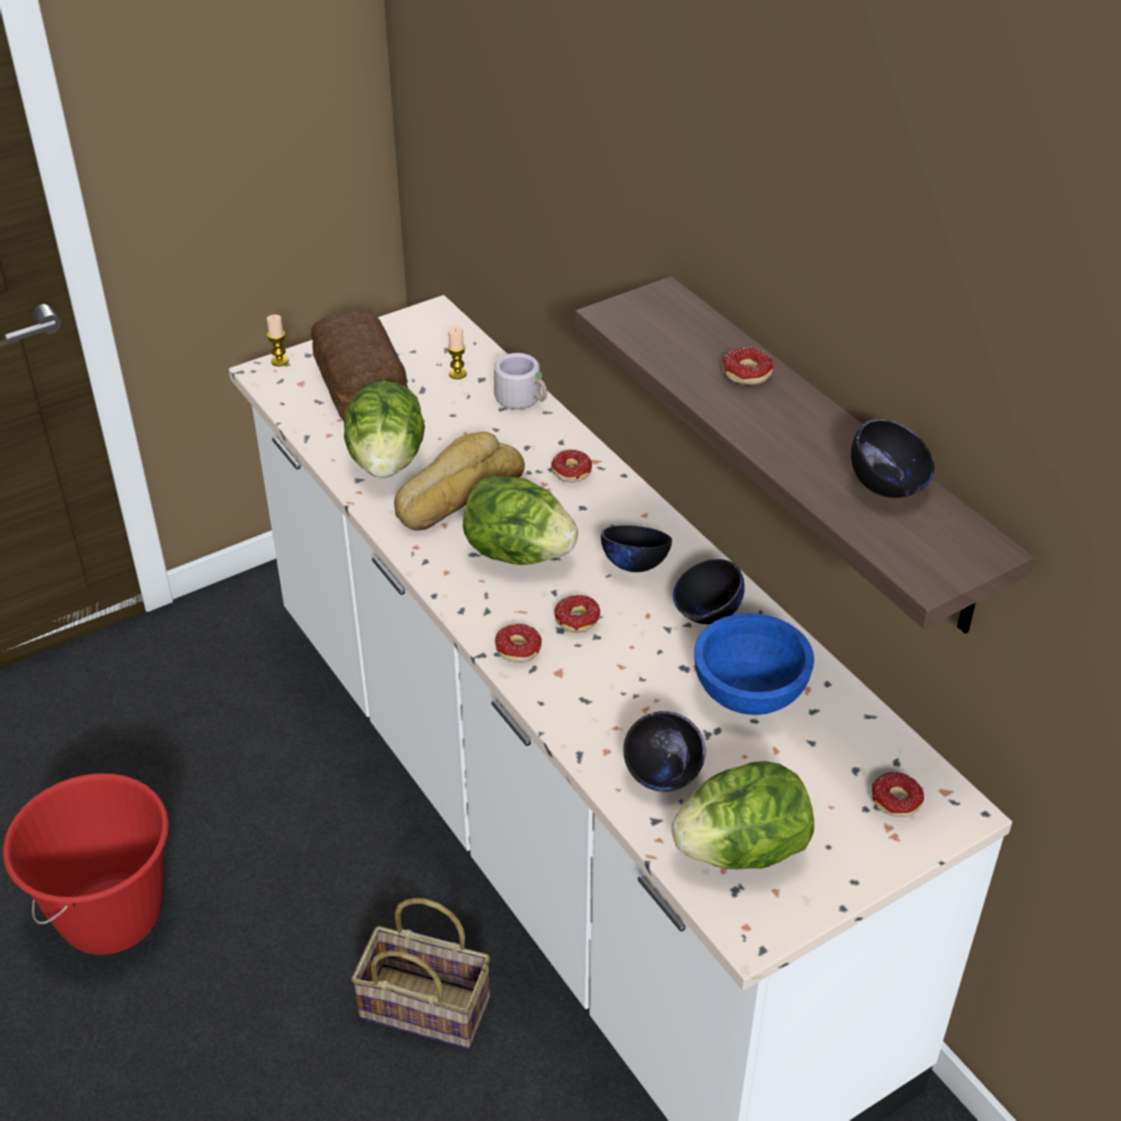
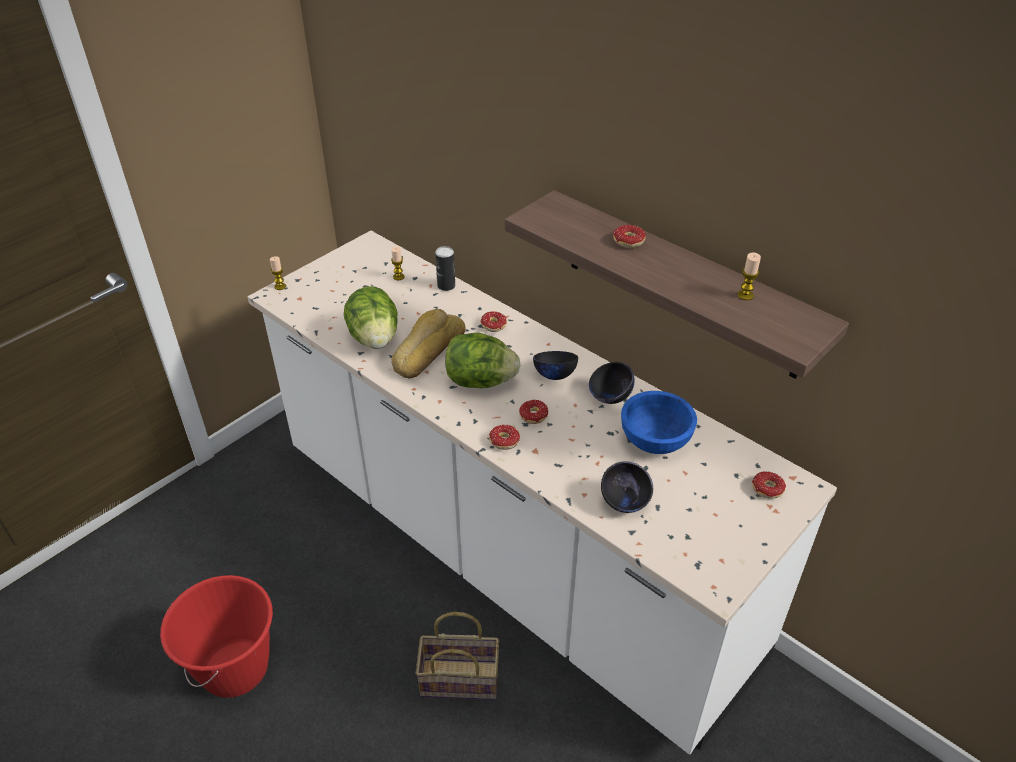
camera: 15 degrees left, 0 degrees up
(359, 386) = (338, 294): bread -> none
(524, 399) = (446, 286): grey mug -> can
(742, 850) = (691, 538): lettuce -> none
(887, 487) = (745, 295): black bowl -> candle

